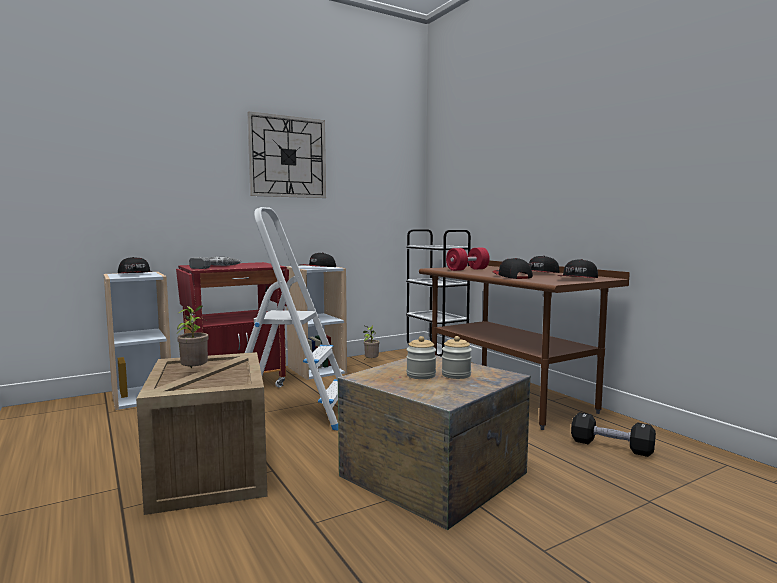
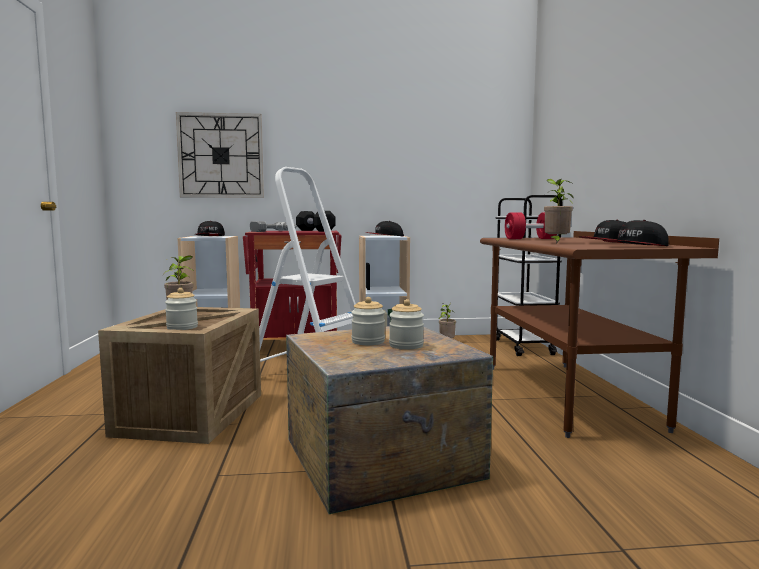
camera: 25 degrees right, 0 degrees up
(219, 383) = (182, 327): none -> jar
(288, 157) = (365, 123): wall clock -> wall clock (221, 156)
(511, 276) = (556, 243): cap -> potted plant
(611, 447) = (643, 474): black dumbbell -> black dumbbell (315, 231)

